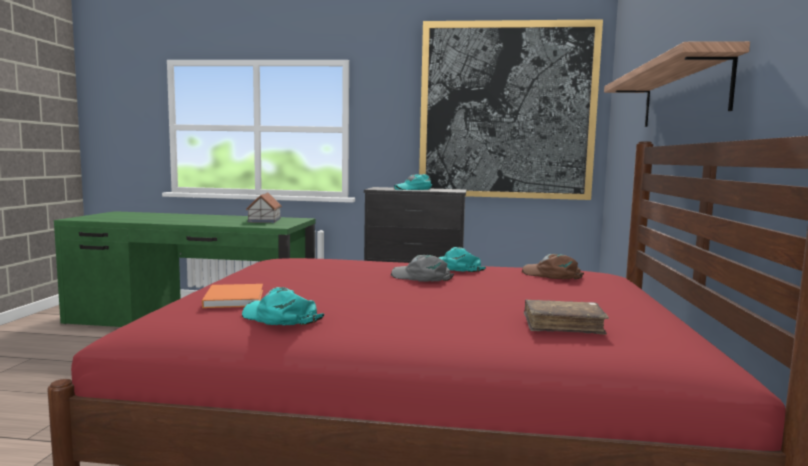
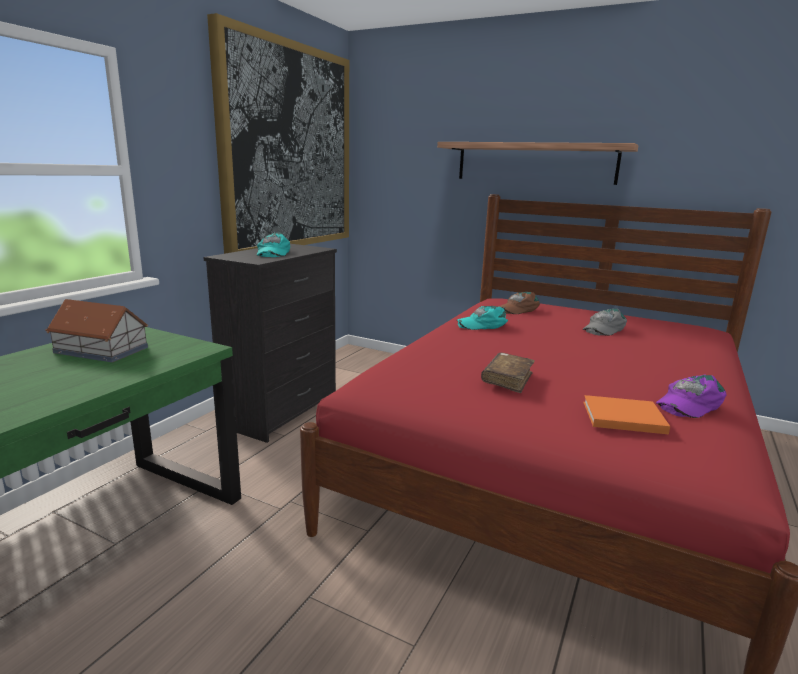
camera: 70 degrees left, 10 degrees up
(280, 317) = (688, 403): turquoise cap -> purple cap
(421, 277) = (527, 340): grey cap -> grey cap (603, 328)
(563, 326) = (668, 335): brown book -> brown book (507, 379)

